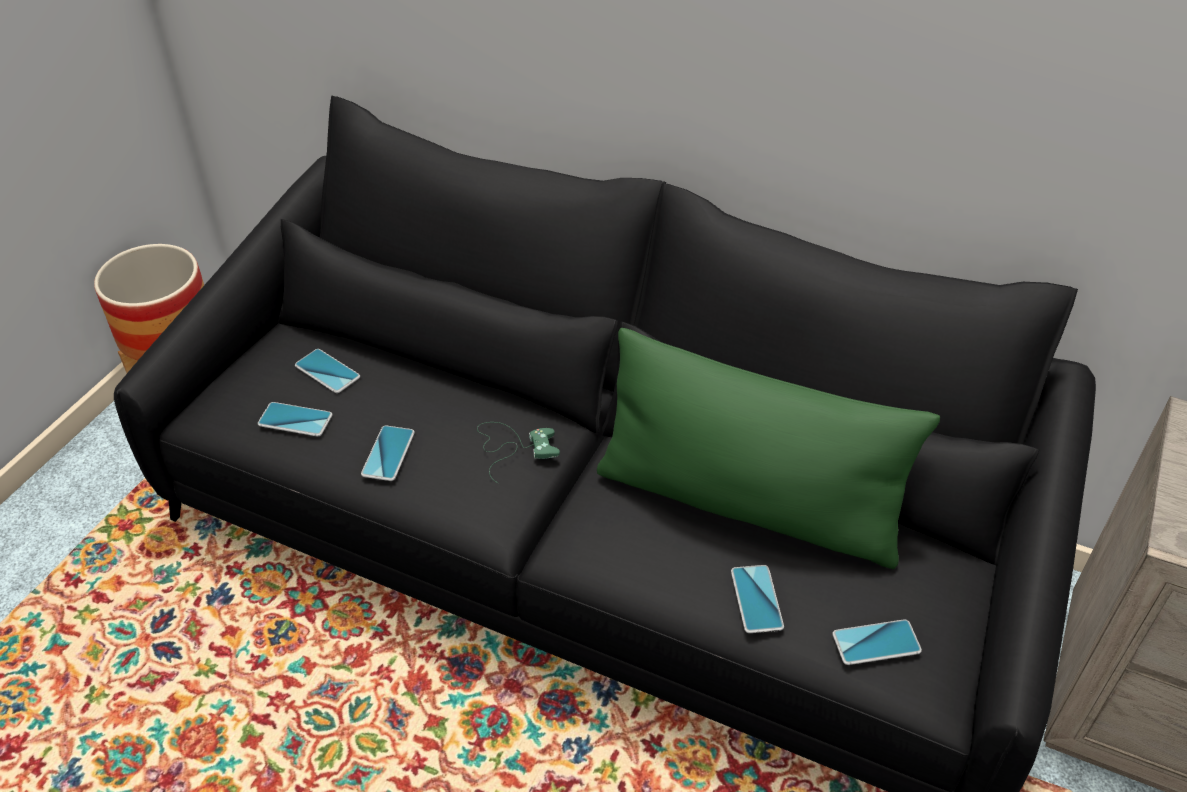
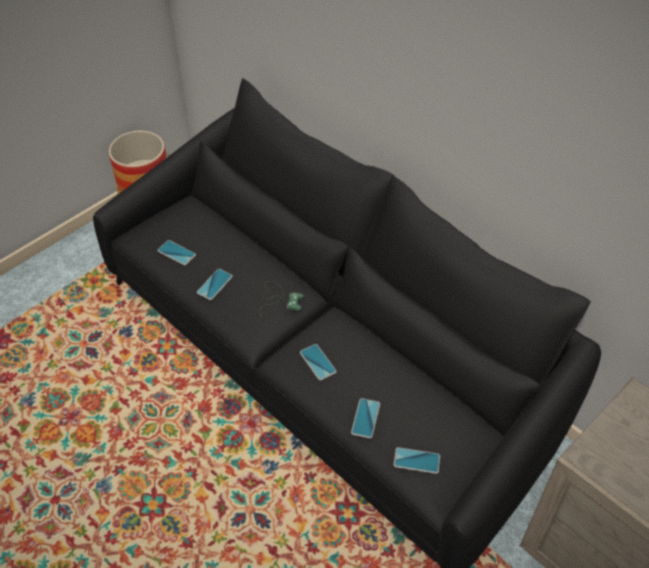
camera: 20 degrees right, 5 degrees up
(327, 371) = (203, 230): phone -> phone (317, 362)
(747, 504) = (387, 366): green pillow -> none

